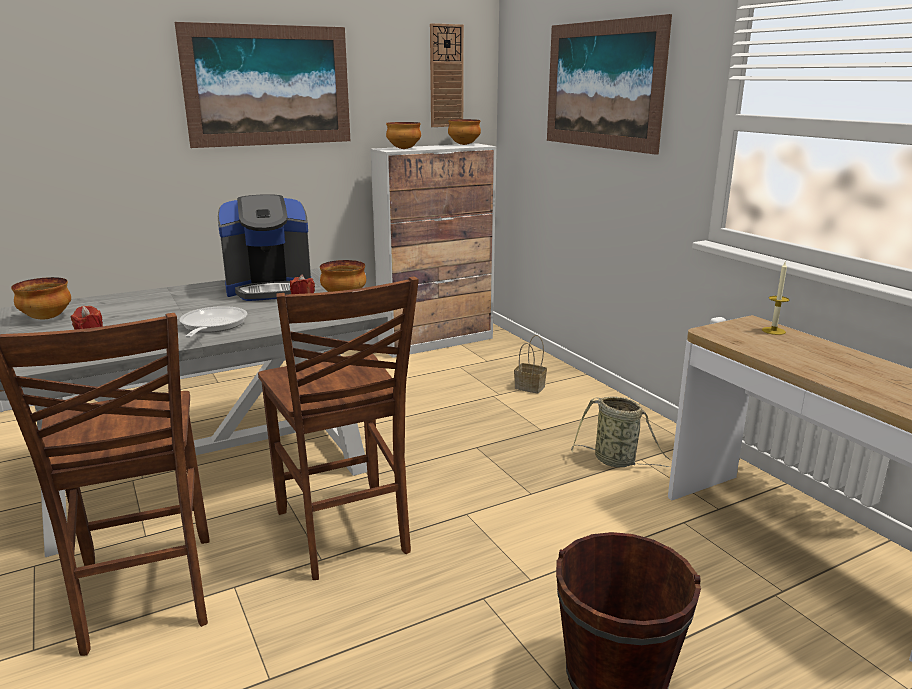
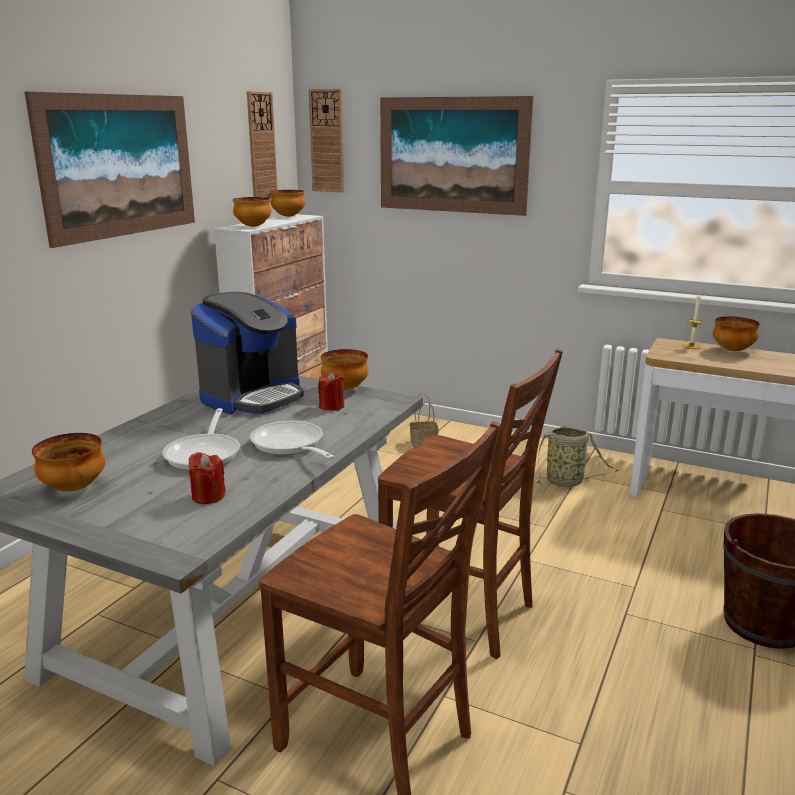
camera: 35 degrees left, 0 degrees up
(153, 317) = (205, 453): none -> frying pan
(516, 72) = (327, 141): none -> wall clock
(820, 345) = (733, 350): none -> bowl

